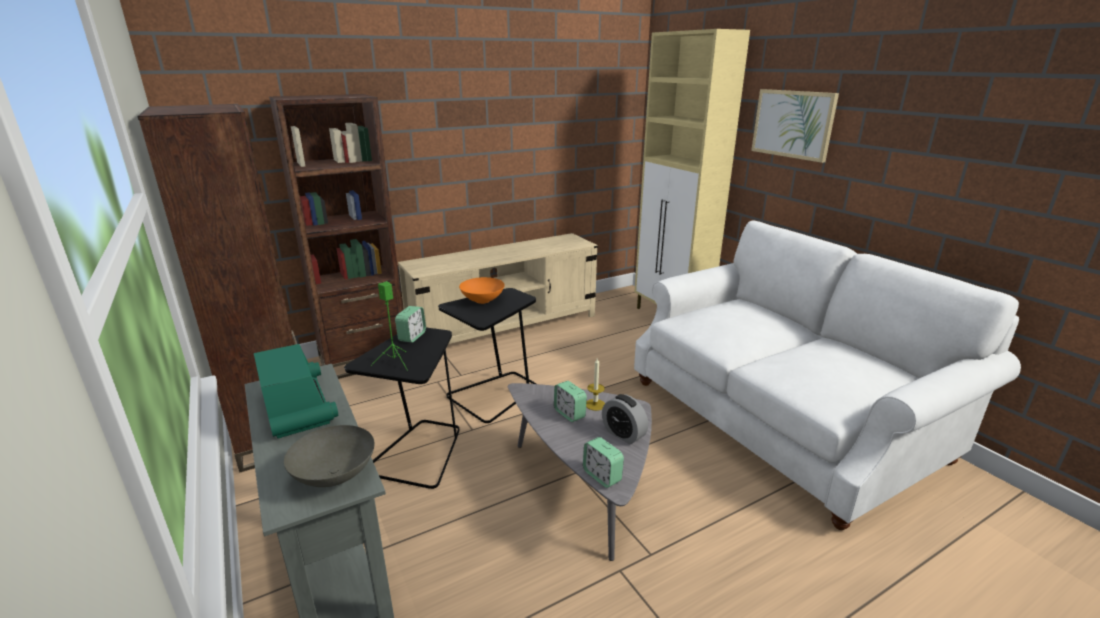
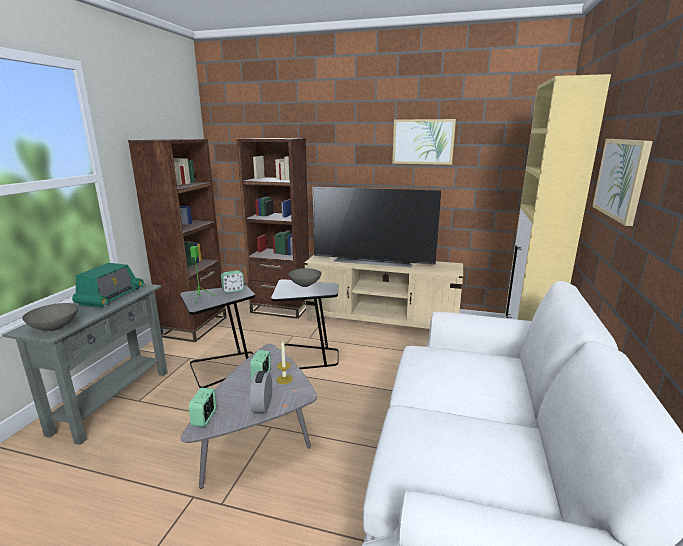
camera: 45 degrees right, 5 degrees down
(482, 301) = (305, 285): orange bowl -> grey bowl
(488, 254) = (373, 261): none -> television
(520, 93) = (423, 142): none -> picture

